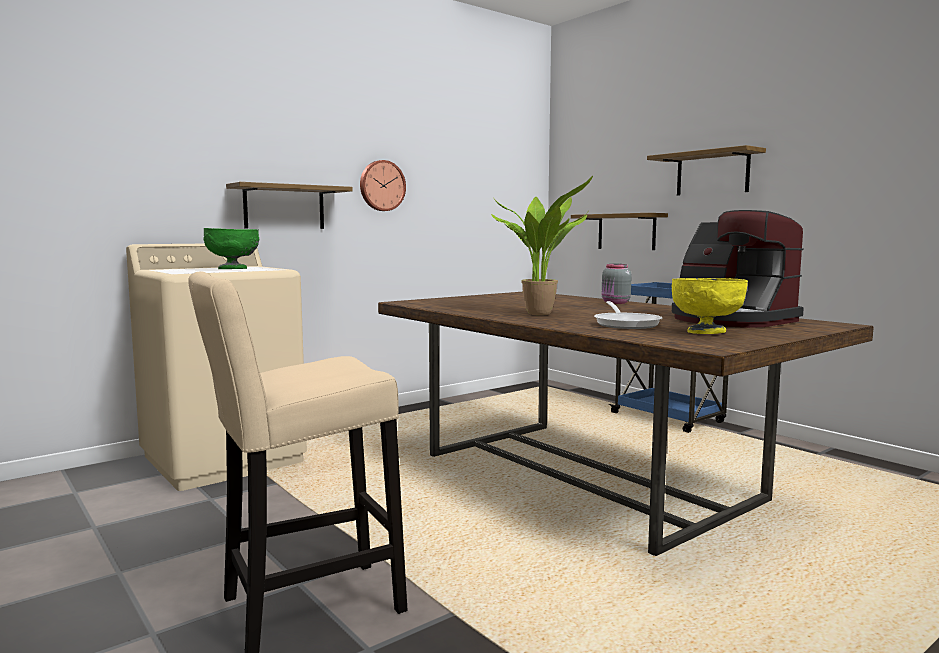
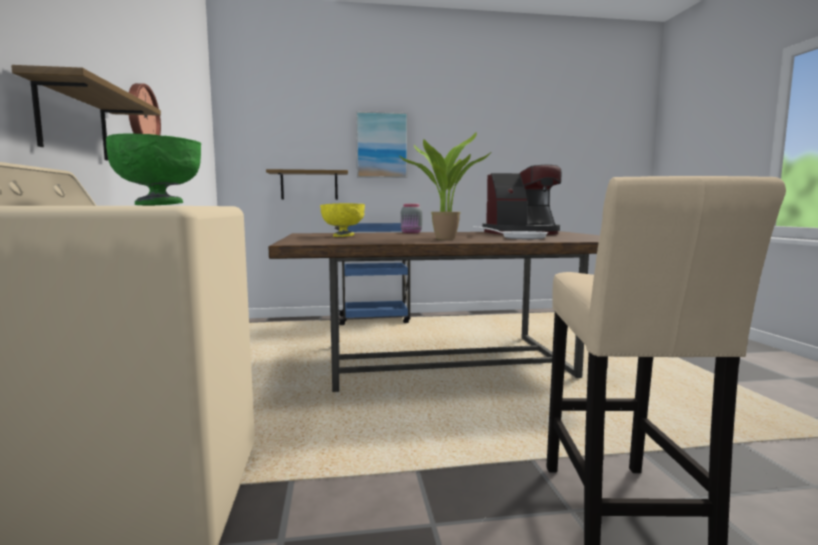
camera: 60 degrees left, 0 degrees up
(706, 332) = (568, 236): yellow bowl -> yellow bowl (343, 236)
(712, 173) = (382, 145): shelf -> picture

